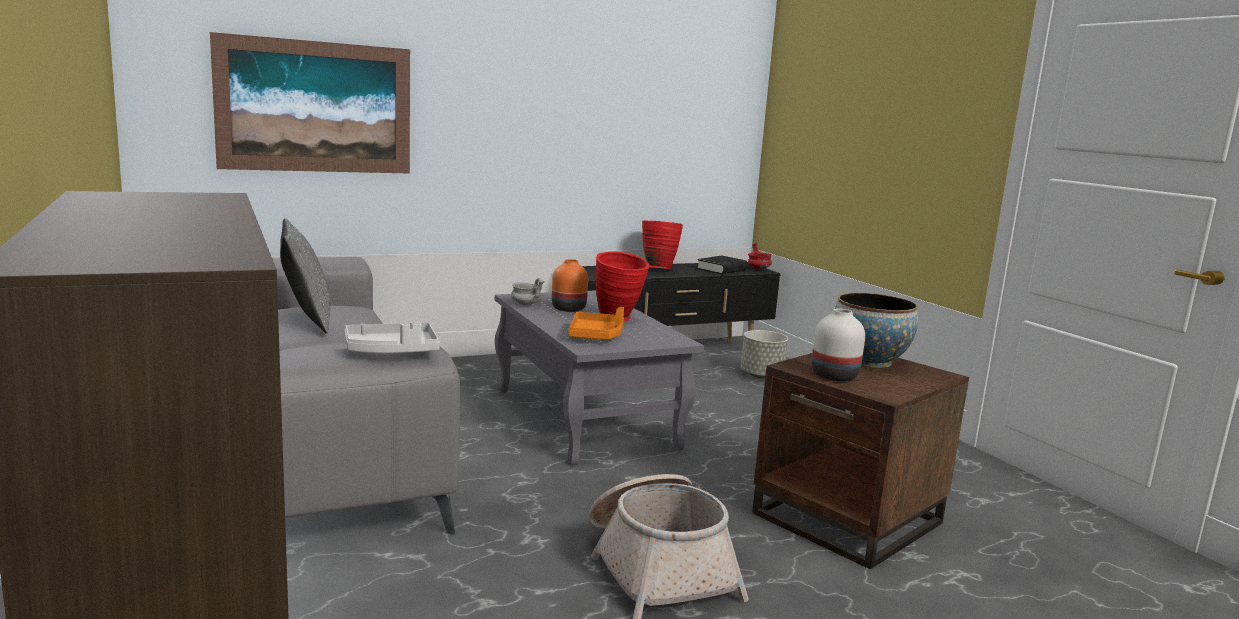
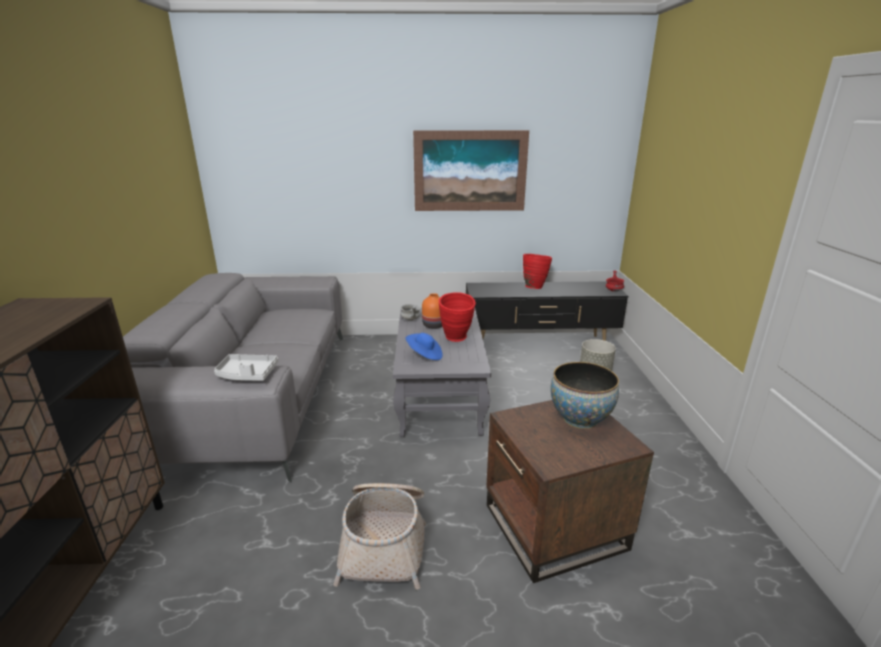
camera: 25 degrees right, 10 degrees up
(306, 321) = (278, 323): grey pillow -> none
(315, 107) = (306, 186): picture -> picture (470, 171)
(596, 336) = (424, 355): orange tray -> blue hat
(721, 269) = (583, 290): black book -> none
(835, 375) = (531, 433): white vase -> none

